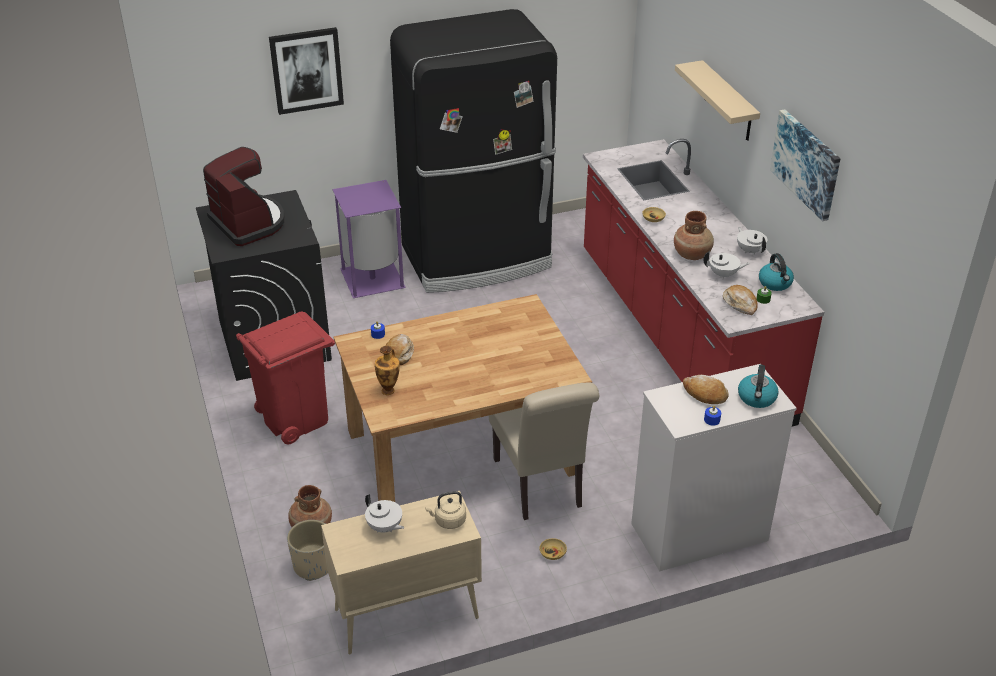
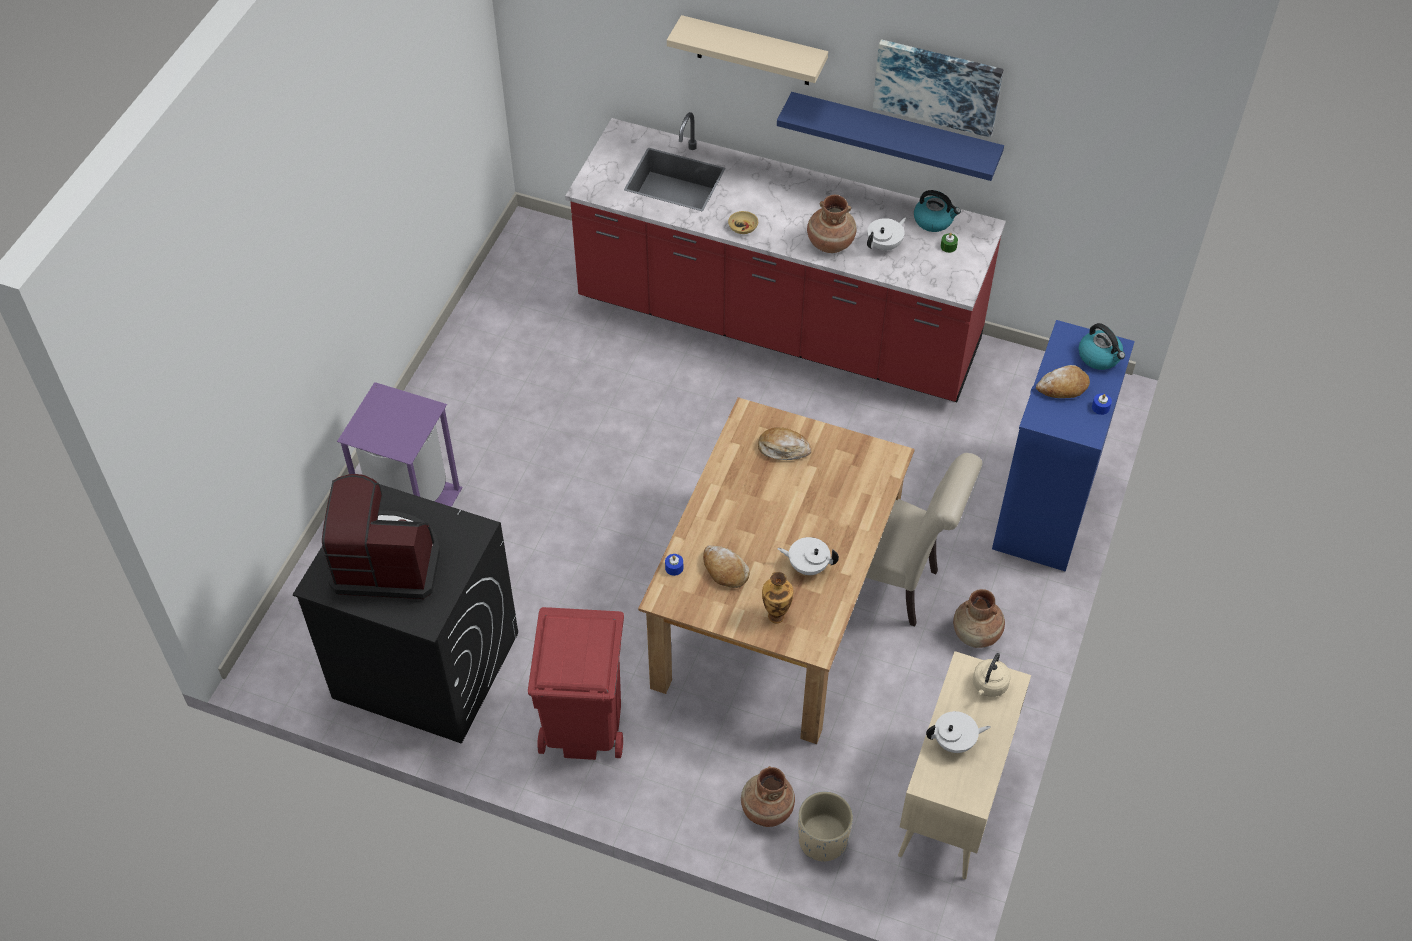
camera: 50 degrees left, 15 degrees up
(306, 70) = (261, 324): picture -> none
(477, 258) = (480, 391): black fridge -> none
(552, 553) = (976, 634): beige bowl -> brown vase
(698, 532) = (1045, 509): white dresser -> blue dresser
(740, 304) = (939, 266): bread -> bread (783, 448)
(750, 250) = (867, 199): white teapot -> white teapot (807, 566)
(781, 204) = (894, 135): none -> blue shelf

